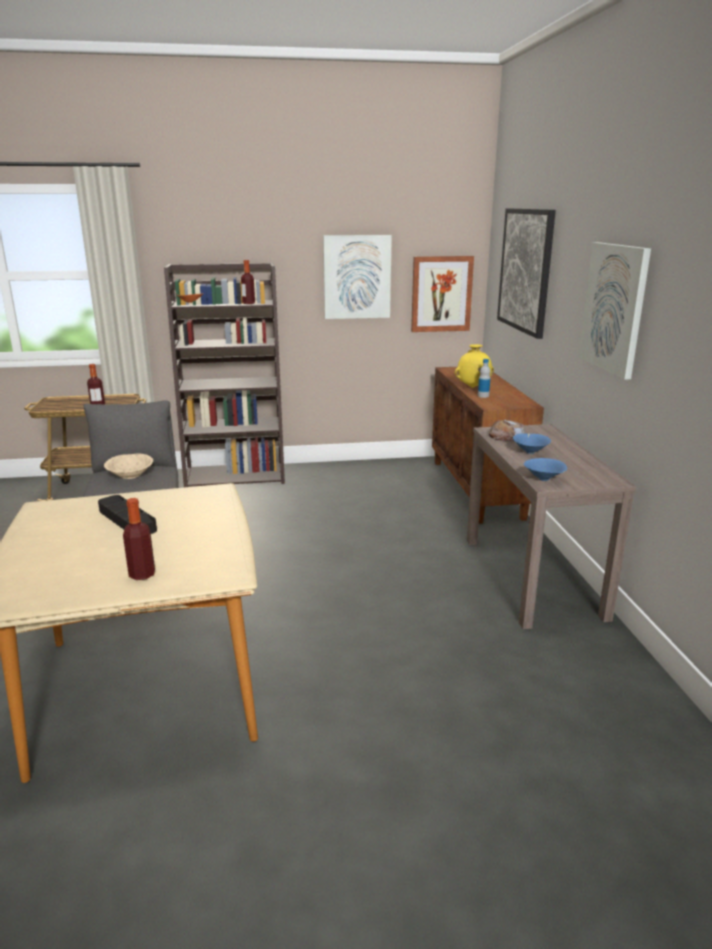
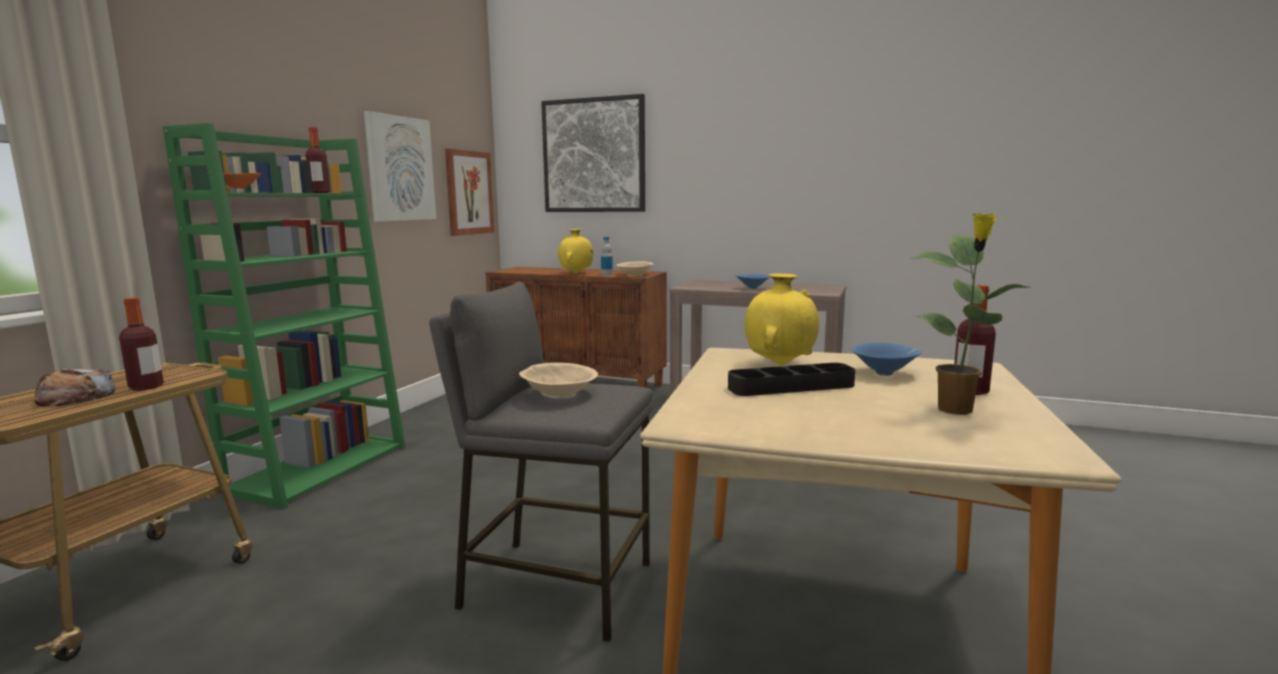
camera: 60 degrees left, 10 degrees down
(88, 572) = (957, 410): none -> potted plant
(188, 509) = (779, 364): none -> yellow vase
(236, 476) = (320, 468): brown bookcase -> green bookcase
(497, 403) = (635, 275): none -> beige bowl
(506, 436) = (706, 287): bread -> bread (76, 397)
(544, 479) = (815, 293): blue bowl -> blue bowl (885, 373)
(614, 308) = (769, 161): picture -> none

